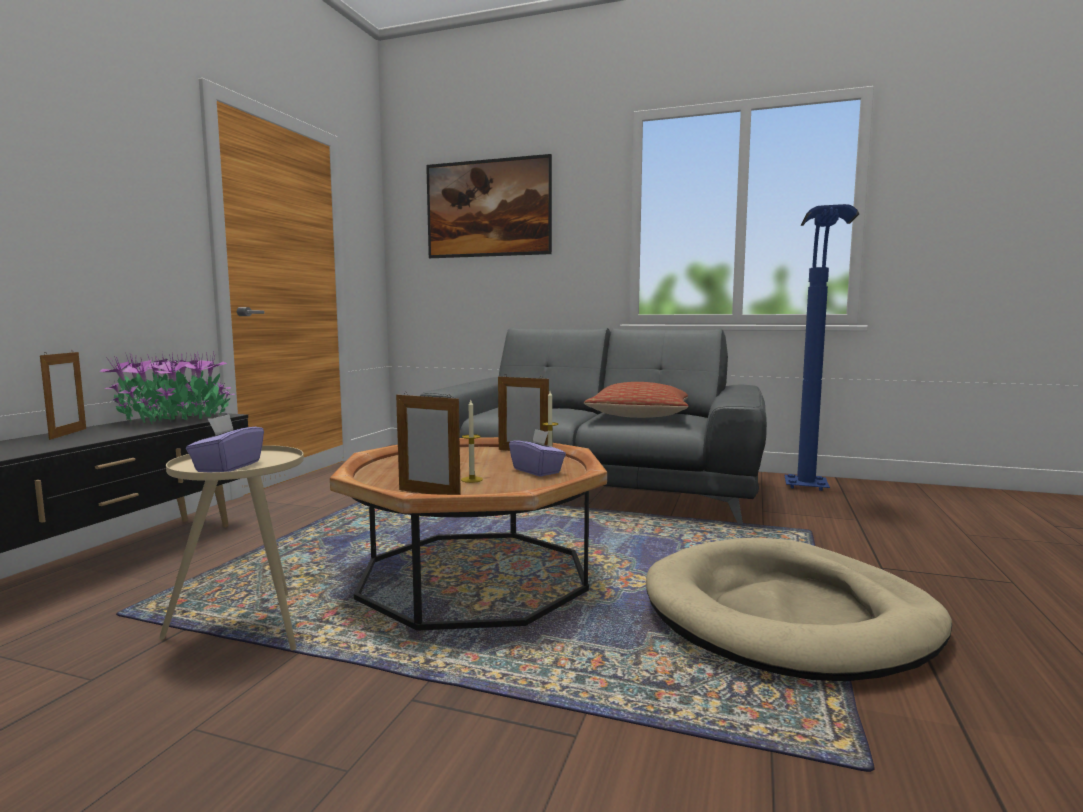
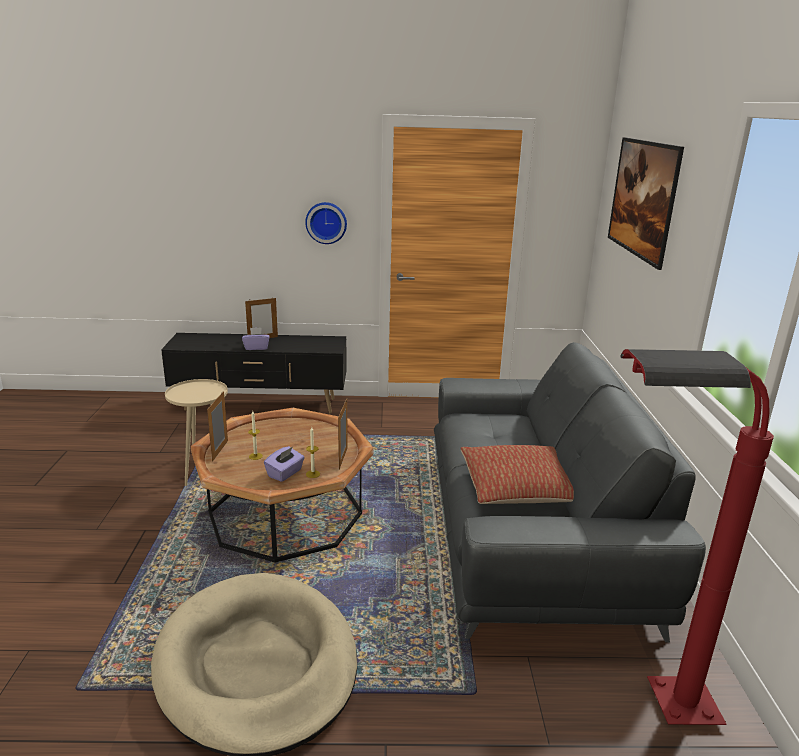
camera: 70 degrees right, 15 degrees up
(140, 223) = (326, 222): none -> wall clock
(174, 419) = (313, 343): potted plant -> none
(228, 467) = (188, 393): purple tissue box -> purple tissue box (256, 347)
(809, 493) = (643, 705): blue floor lamp -> red floor lamp

